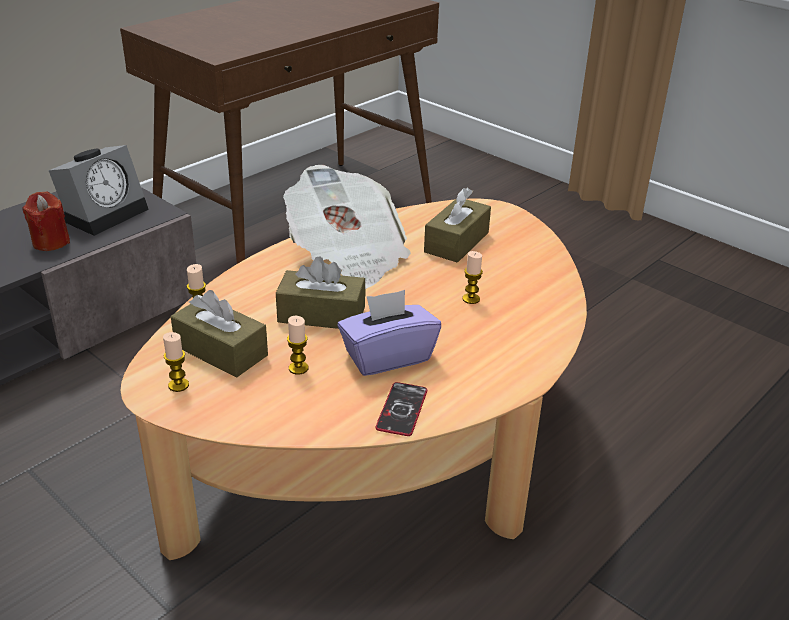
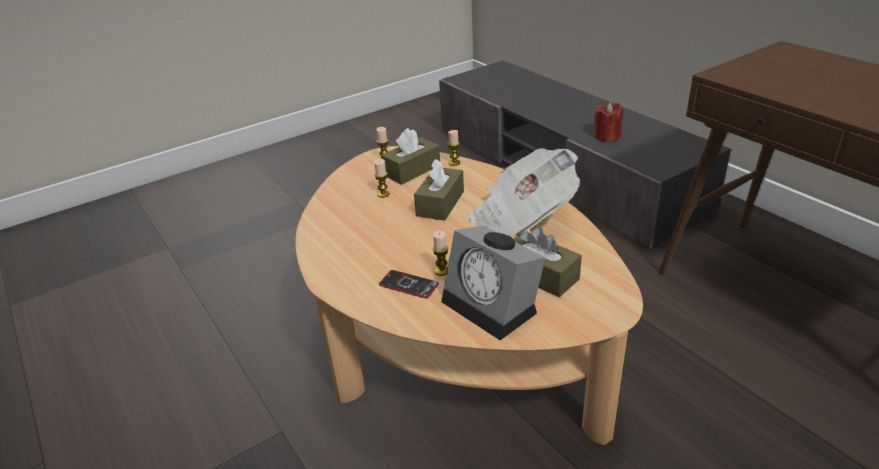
camera: 105 degrees right, 0 degrees up
(106, 213) = (653, 151): alarm clock -> alarm clock (494, 306)
(387, 356) = (381, 226): purple tissue box -> none
(402, 410) = (324, 227): phone -> phone (408, 285)

